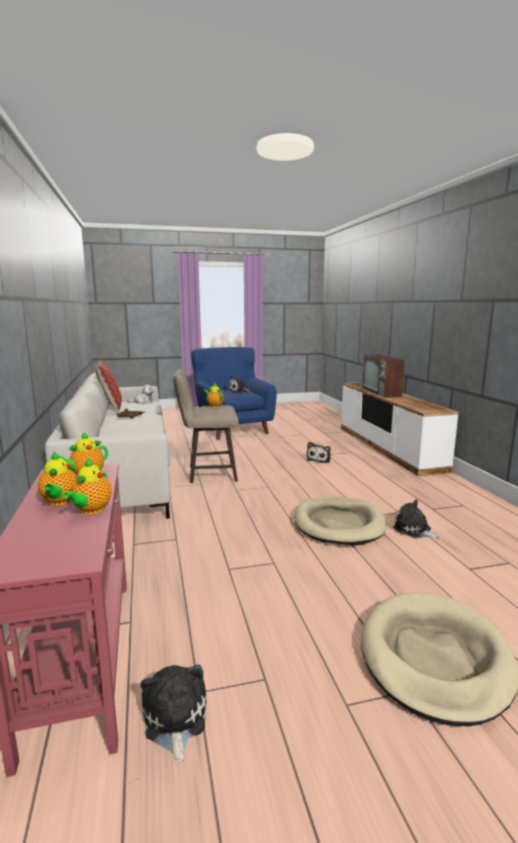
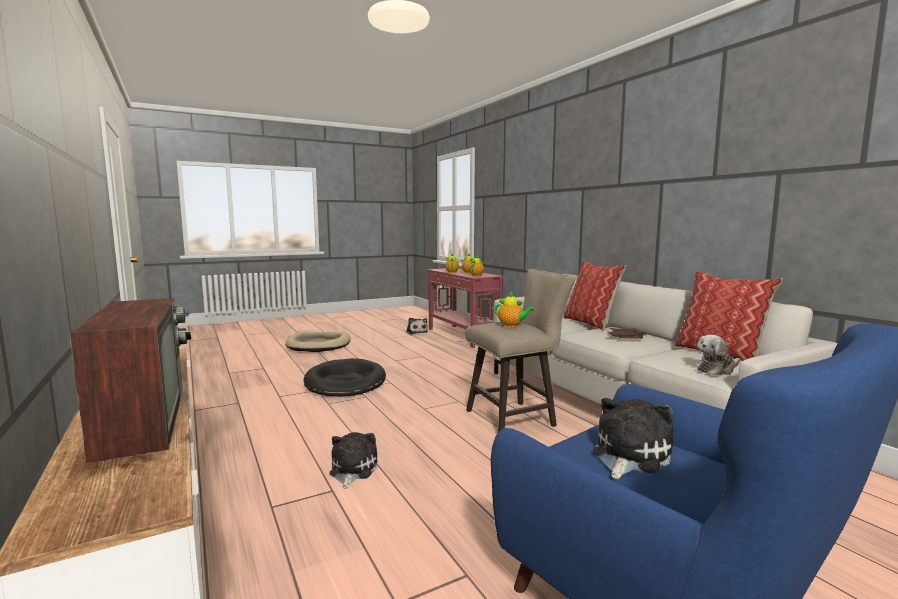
camera: 165 degrees right, 5 degrees down
(106, 432) = (591, 323): none -> pillow
(339, 524) = (345, 382): beige dog bed -> black dog bed
(414, 530) = (280, 384): plush toy -> none

